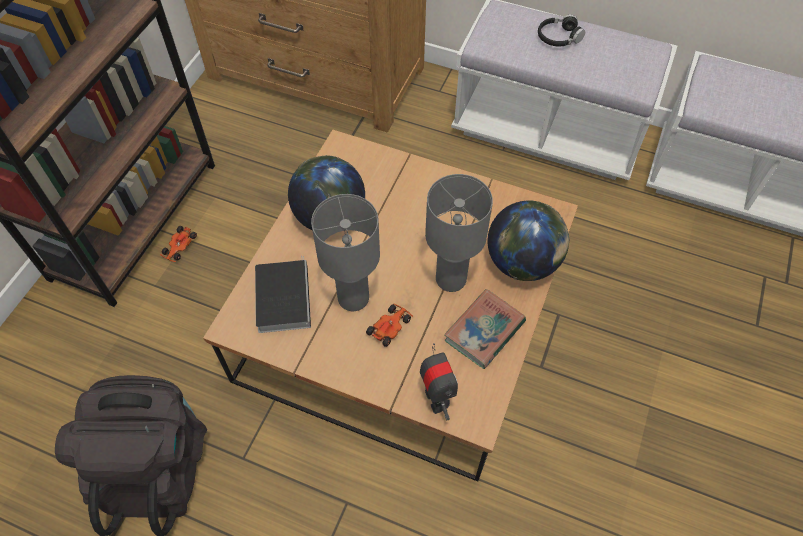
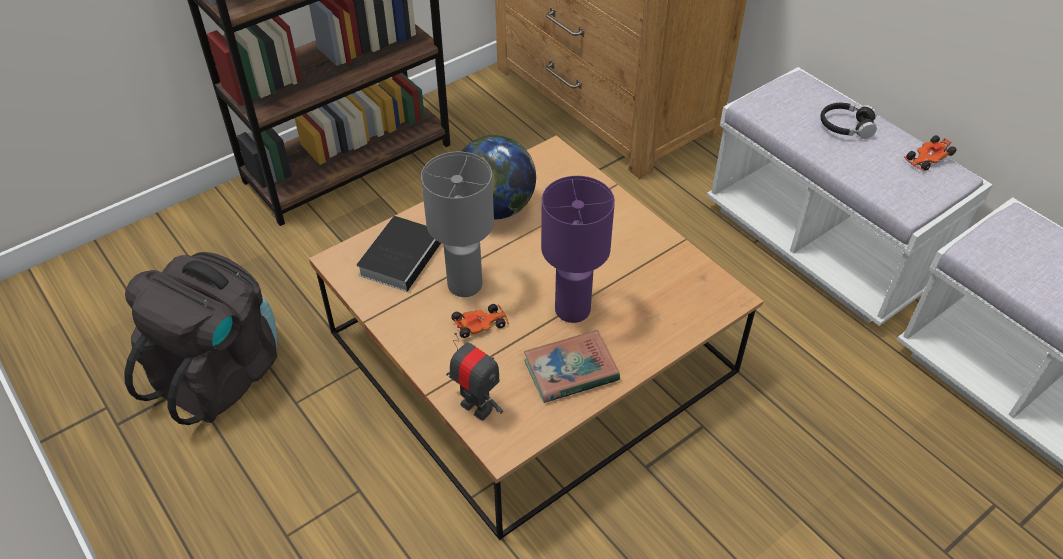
camera: 30 degrees right, 10 degrees down
(179, 247) = (369, 200): toy car -> toy car (927, 158)
(436, 399) = (476, 407): toy robot -> toy robot turned 60 degrees counterclockwise
(452, 279) = (573, 310): grey table lamp -> purple table lamp
(522, 263) = (658, 328): globe -> none

